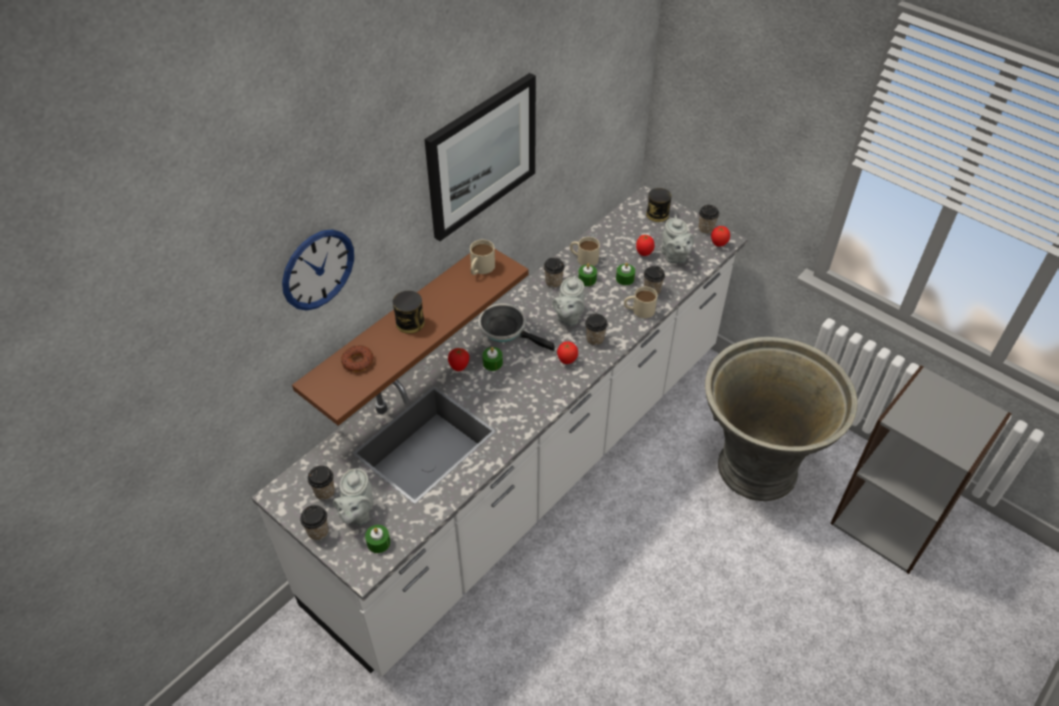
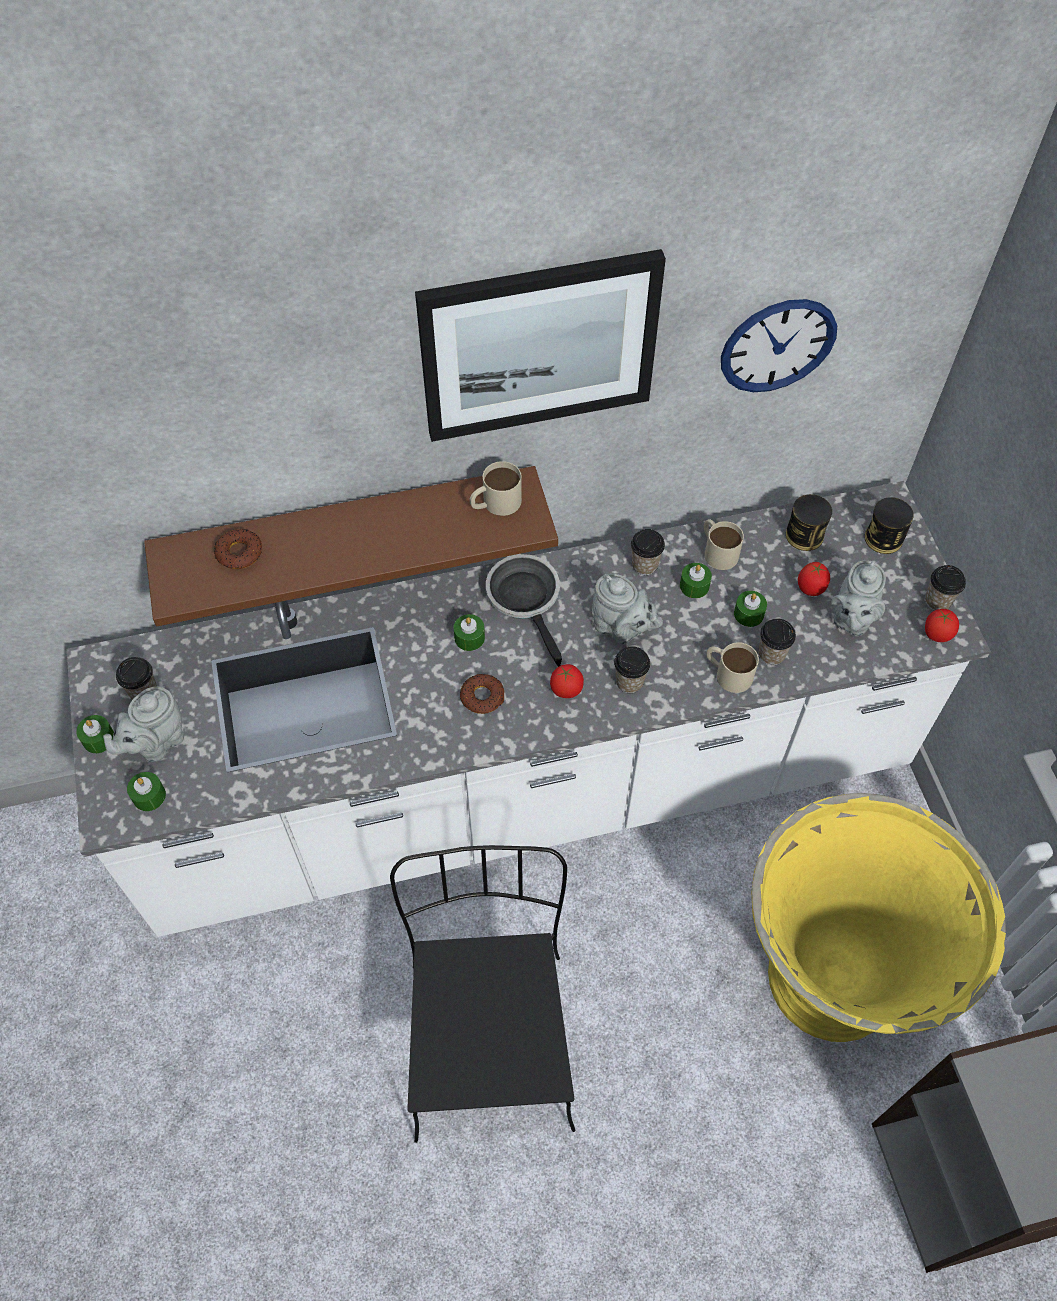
camera: 35 degrees right, 10 degrees up
(318, 269) = (192, 412): wall clock -> wall clock (778, 345)
(318, 532) = (98, 739): cup -> green candle
(410, 323) = (343, 534): can -> can (804, 535)
(459, 367) = (424, 619): tomato -> none
(525, 387) = (482, 697): none -> donut
(568, 317) = (621, 628): grey teapot -> grey teapot turned 105 degrees counterclockwise
(615, 610) = (489, 1040): none -> black chair
(756, 466) = (832, 975): grey planter -> yellow planter

